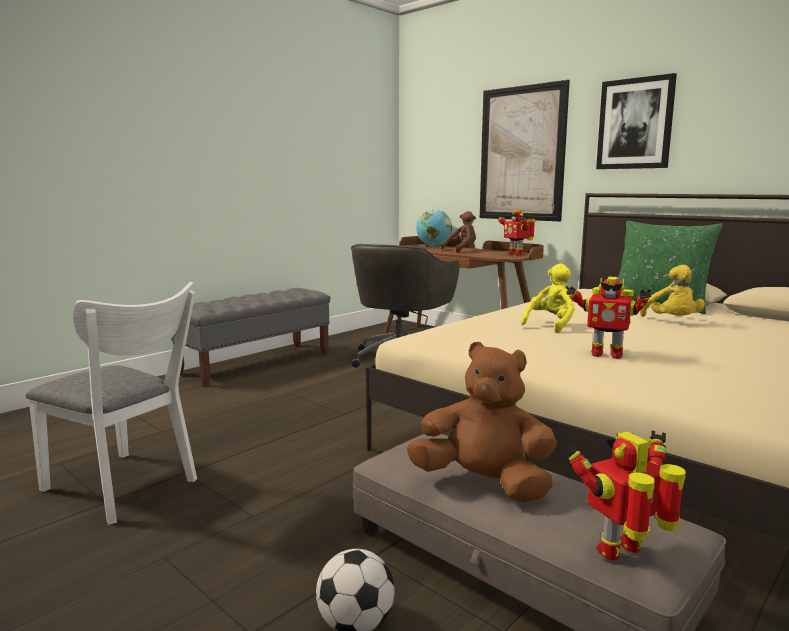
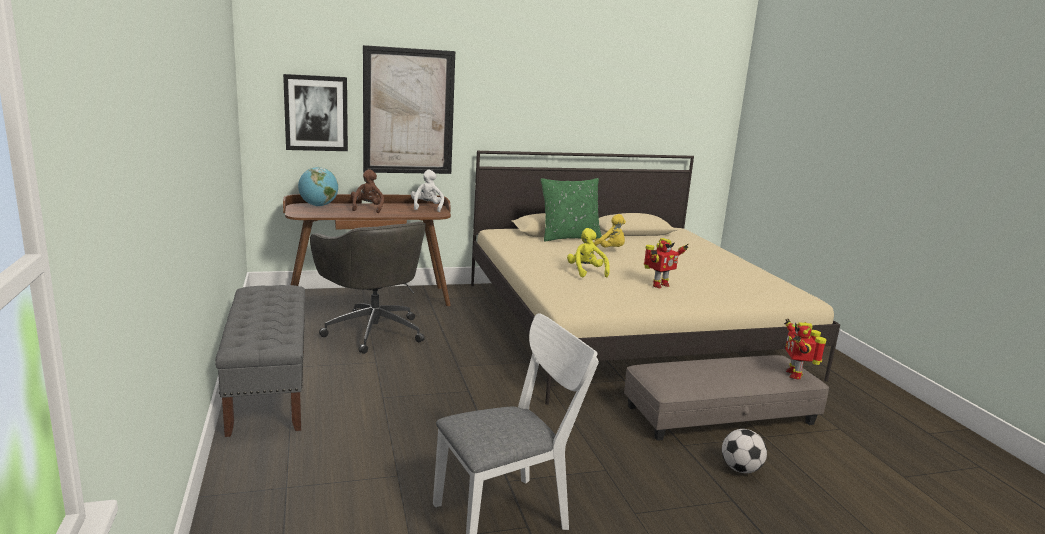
camera: 60 degrees left, 5 degrees up
(483, 484) = (719, 376): brown plush toy -> none
(516, 254) = (427, 208): toy robot -> white plush toy
(635, 124) = (511, 96): picture -> picture (316, 113)

